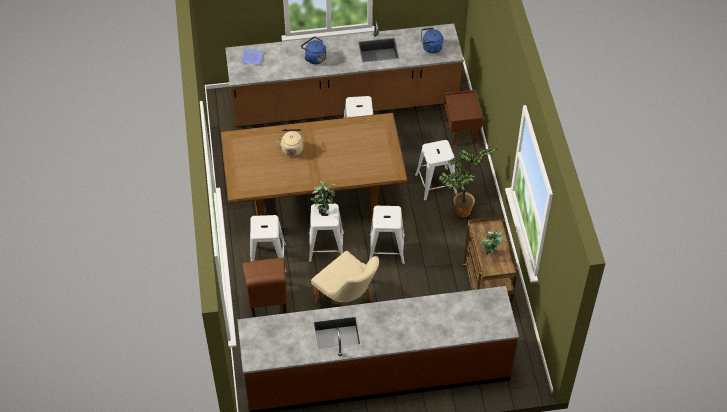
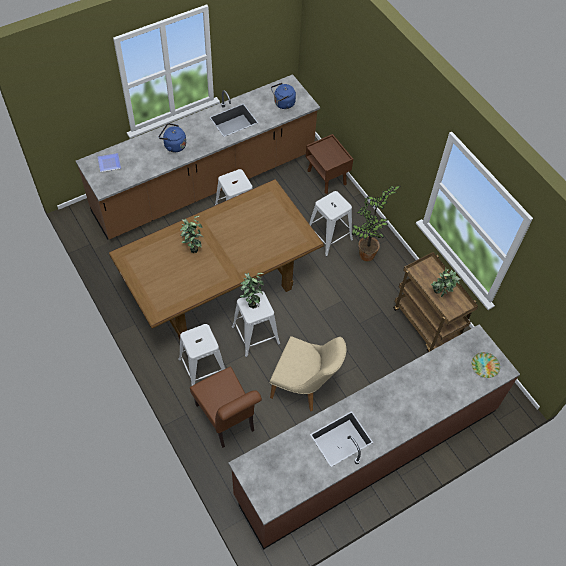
camera: 25 degrees left, 5 degrees up
(292, 148) = (192, 247): beige kettle -> potted plant
(386, 249) = (314, 317): white stool -> none
(490, 320) = (484, 366): none -> plate

